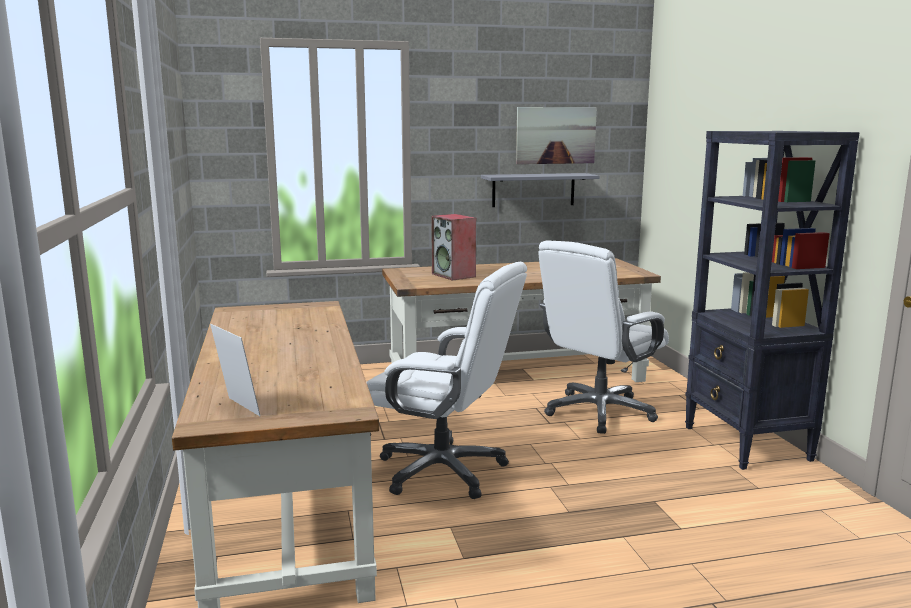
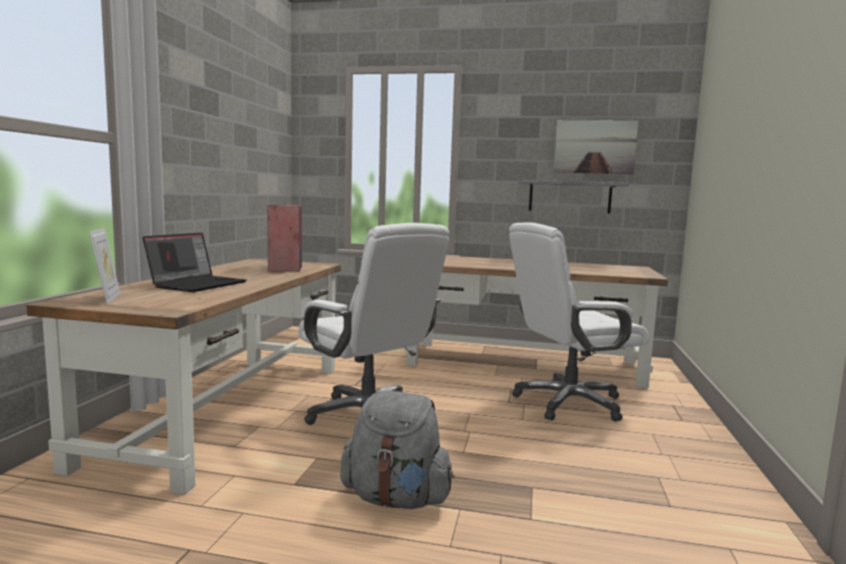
camera: 25 degrees right, 5 degrees down
(274, 365) = (198, 284): none -> laptop
(454, 275) = (468, 261): speaker -> speaker (286, 268)
(566, 543) = (396, 499): none -> grey backpack
(747, 444) = (704, 462): black bookcase -> none

